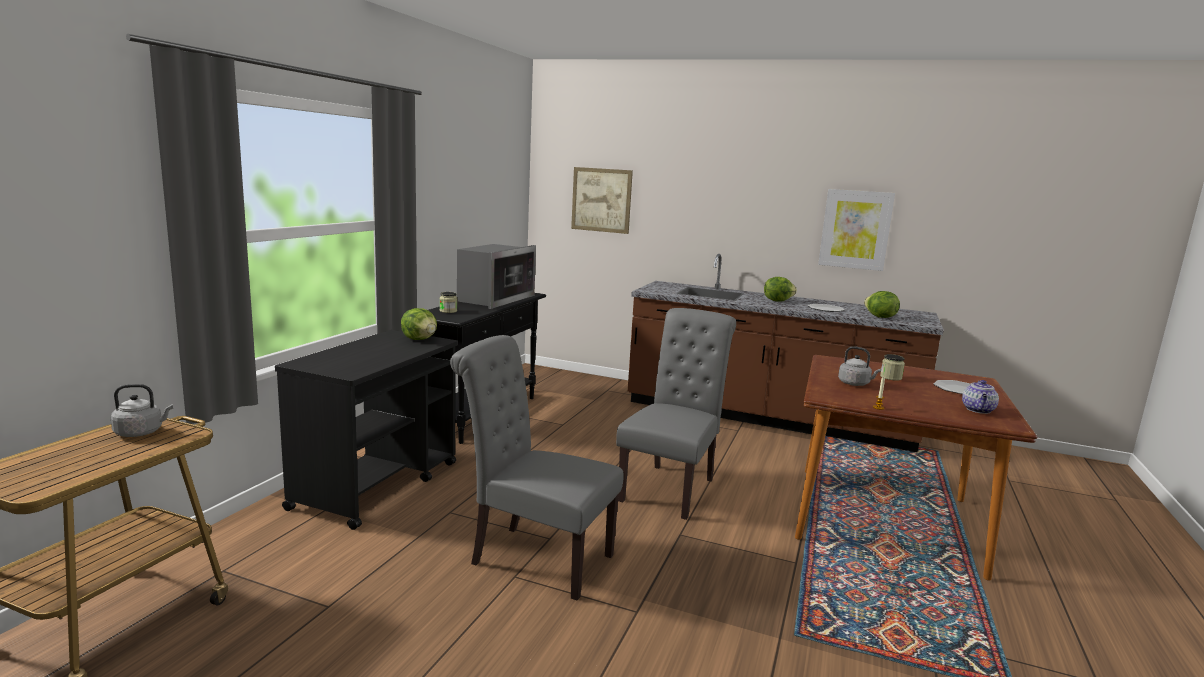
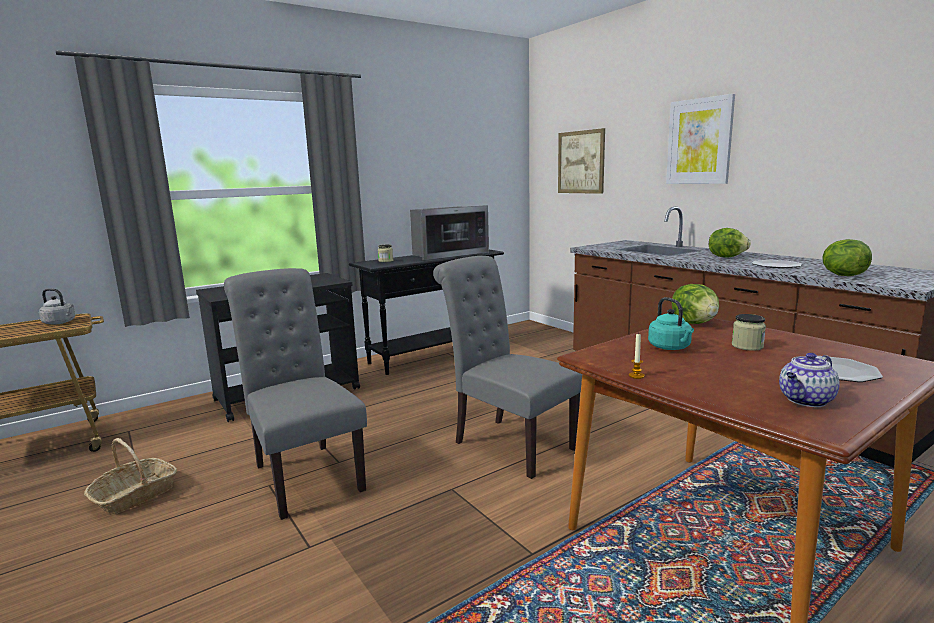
camera: 35 degrees right, 0 degrees up
(377, 629) = (135, 495): none -> basket
(420, 339) = (327, 279): lettuce -> lettuce (695, 323)
(671, 487) = (508, 443): grey chair -> grey chair turned 105 degrees counterclockwise
(855, 229) = (846, 163): picture -> picture (699, 141)
(855, 384) = (670, 348): grey kettle -> turquoise kettle

